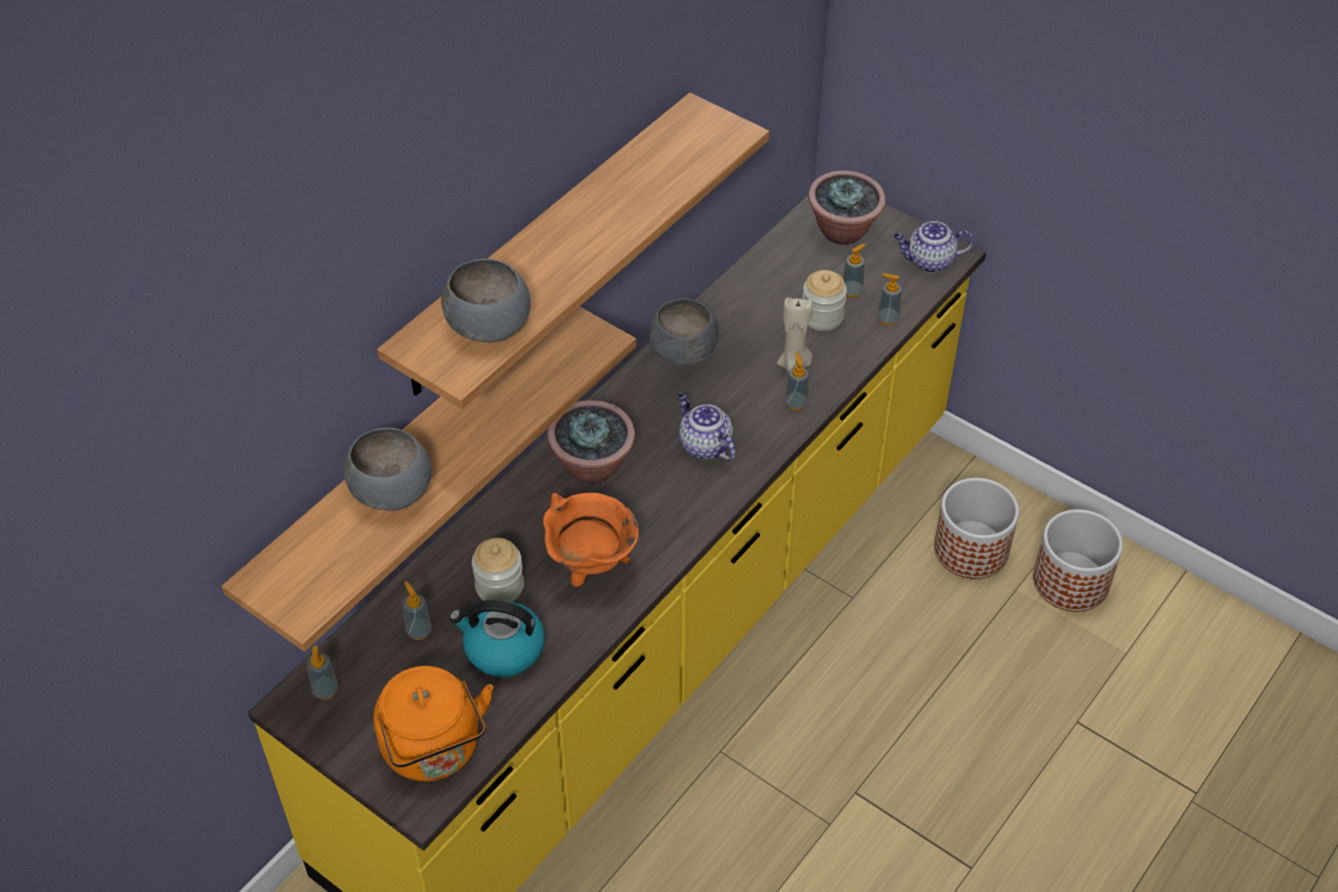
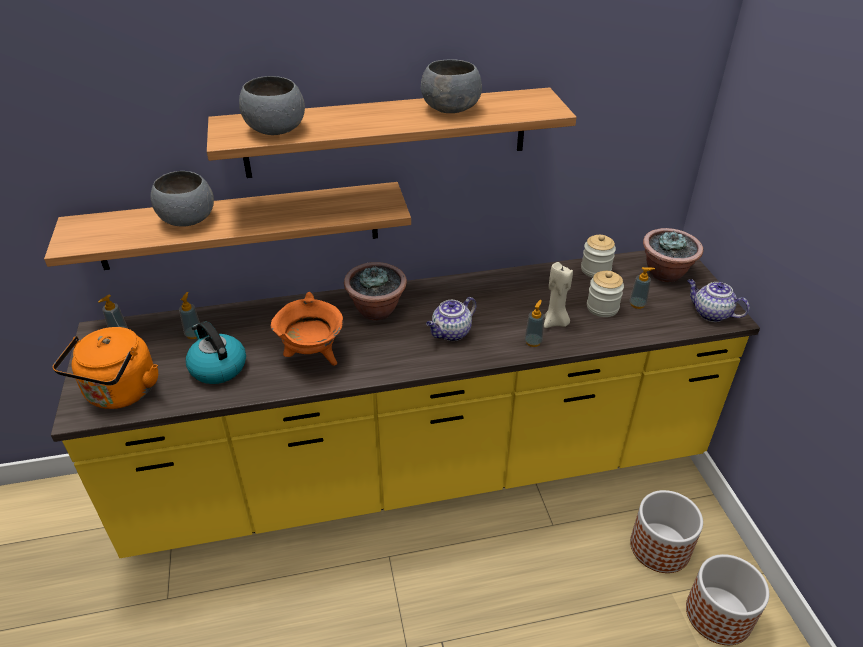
camera: 40 degrees right, 10 degrees down
(499, 587) = (257, 338): jar -> jar (595, 270)
(684, 351) = (496, 284): grey bowl -> grey bowl (452, 109)
(704, 445) = (451, 333): teapot -> teapot turned 135 degrees counterclockwise
(888, 318) = (646, 329): soap dispenser -> none

